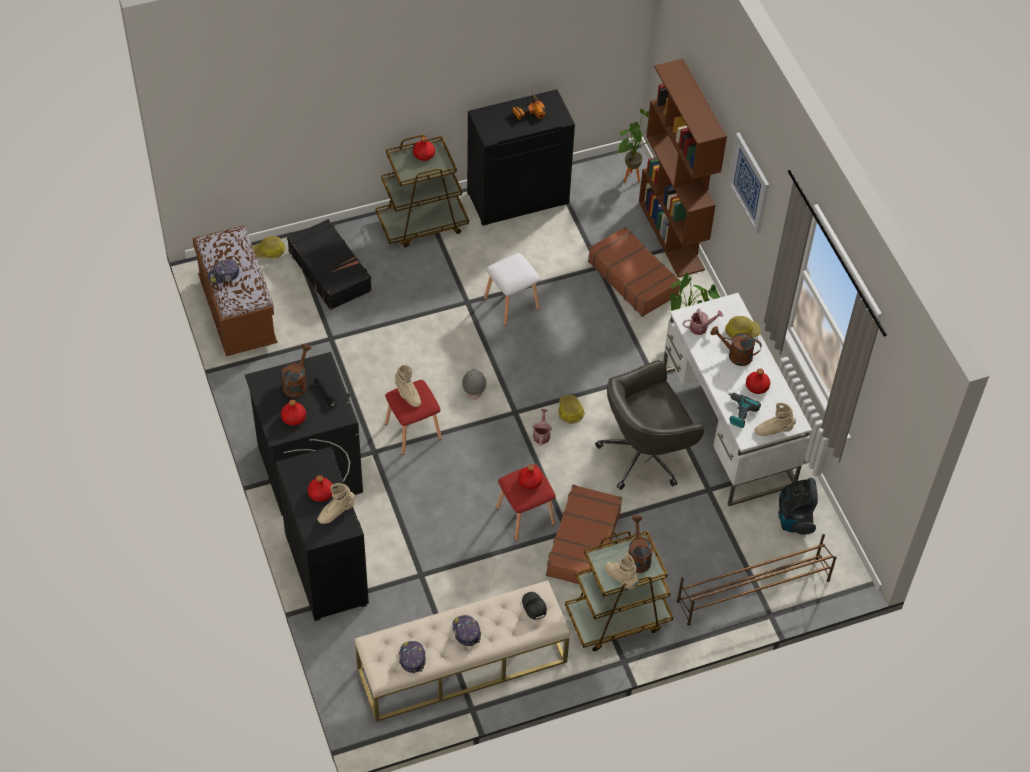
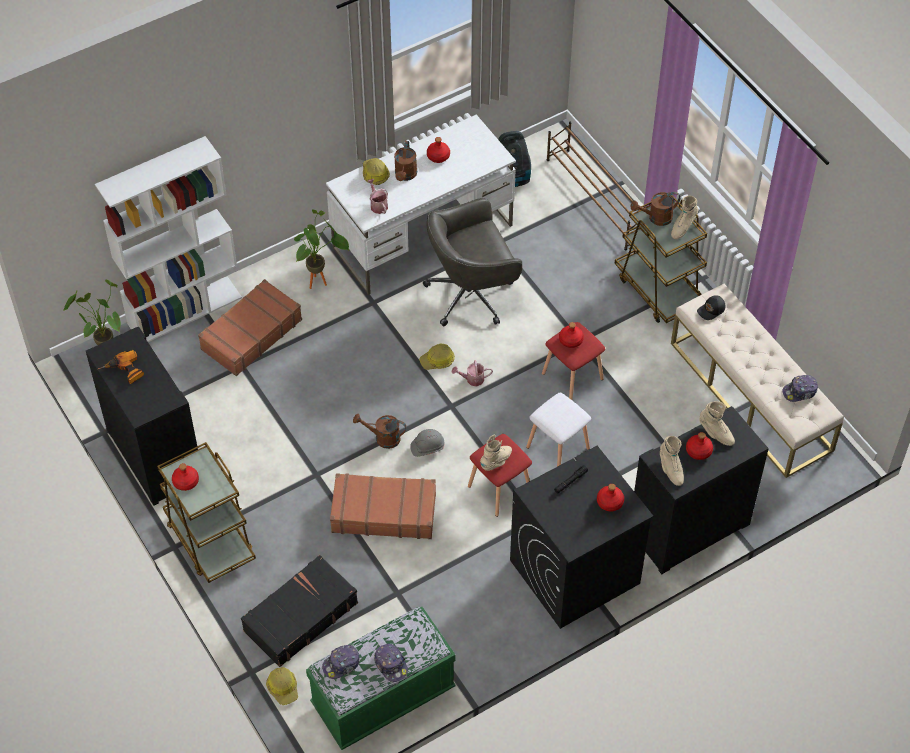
camera: 100 degrees left, 0 degrees up
(237, 313) = (383, 697): brown bench -> green bench
(296, 383) = (565, 510): brown watering can -> brown watering can (383, 438)
(466, 632) = (756, 356): cap -> cap (341, 664)
(512, 303) = (308, 433): white stool -> white stool (557, 447)
(584, 543) = (587, 325): brown suitcase -> brown suitcase (383, 512)
(645, 454) = (472, 294): grey office chair -> grey office chair turned 105 degrees clockwise
(672, 235) = (185, 310): brown bookcase -> white bookcase
(739, 412) = (473, 165): power drill -> none
(749, 182) = (257, 120): picture -> none
(773, 430) = (485, 139): beige boot -> beige boot (670, 469)

